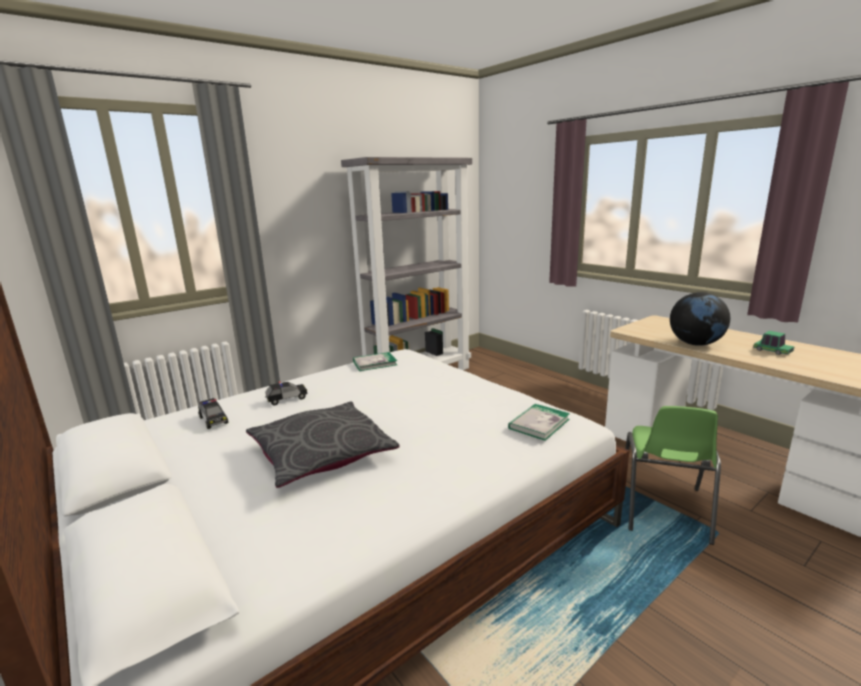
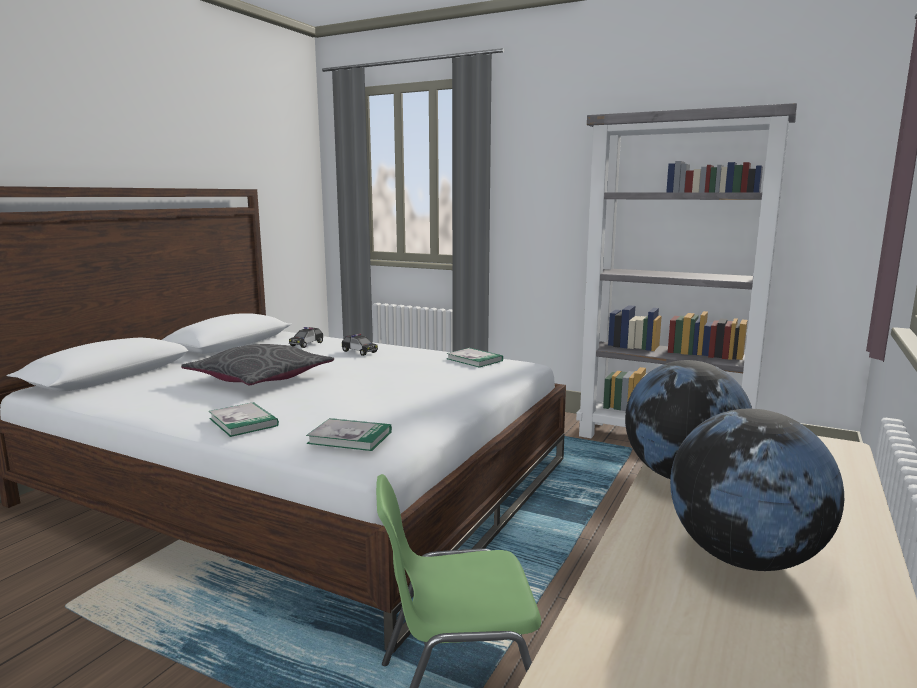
camera: 65 degrees right, 5 degrees down
(466, 468) = (243, 422): none -> book
(772, 351) = (744, 558): toy car -> globe

